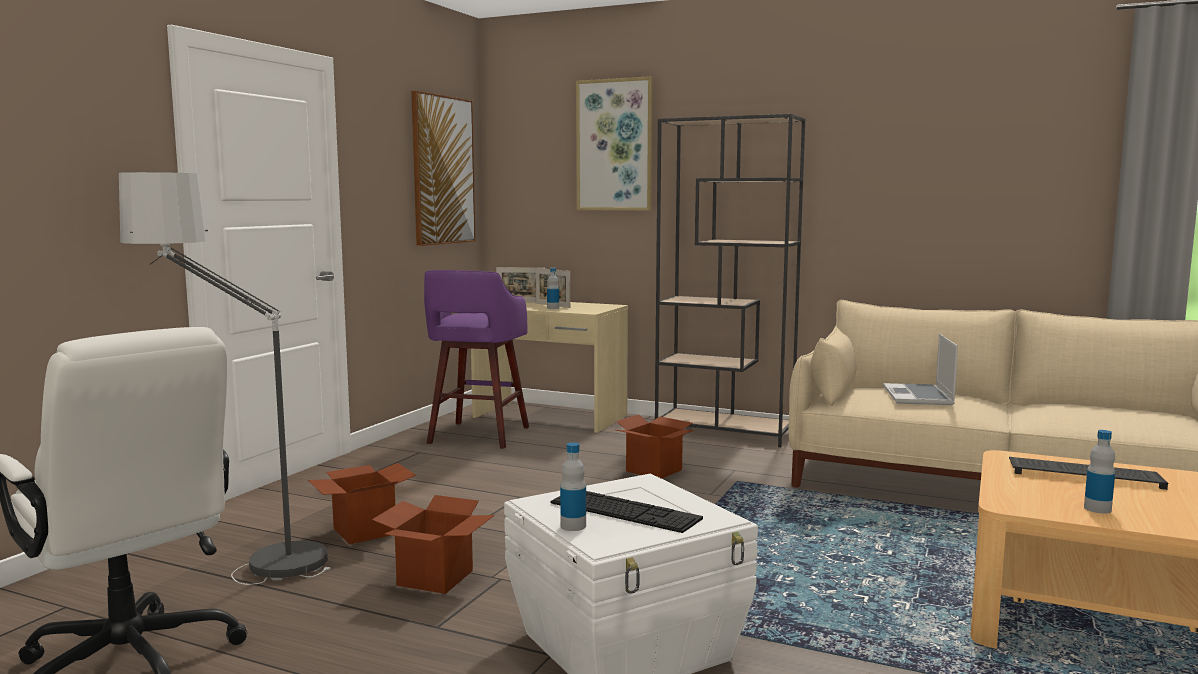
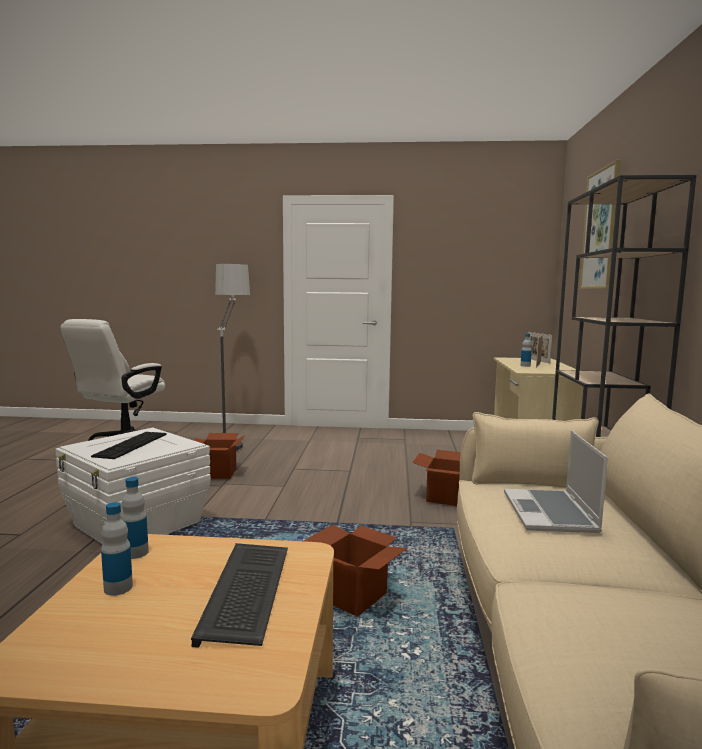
camera: 70 degrees right, 0 degrees up
(365, 531) = (272, 451): cardboard box -> cardboard box (353, 597)
(442, 170) = (502, 260): picture -> none
(477, 436) = (454, 444): purple stool -> none
(573, 526) = (108, 439): bottle -> bottle (136, 553)
(919, 397) = (551, 513): laptop -> laptop turned 75 degrees counterclockwise

